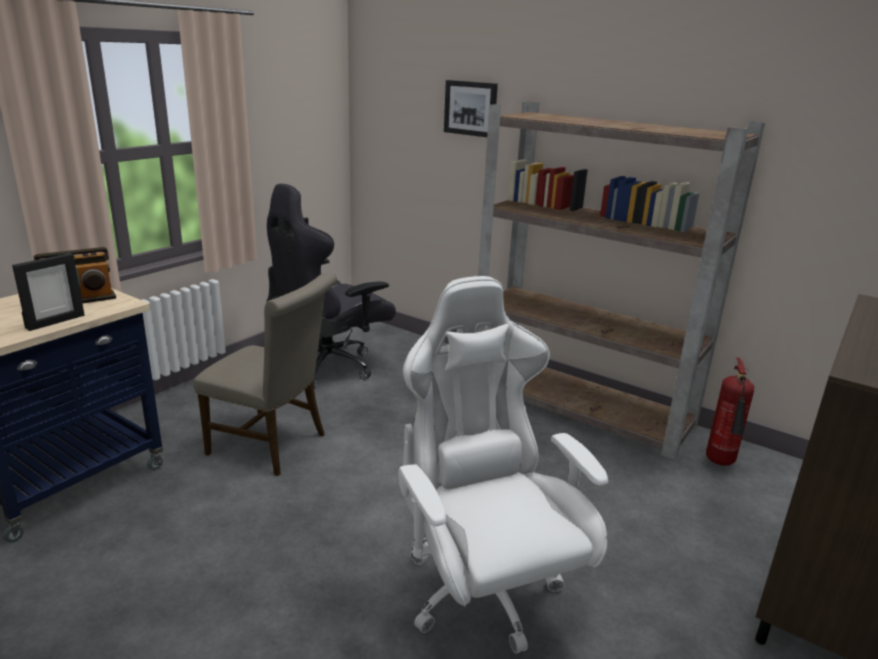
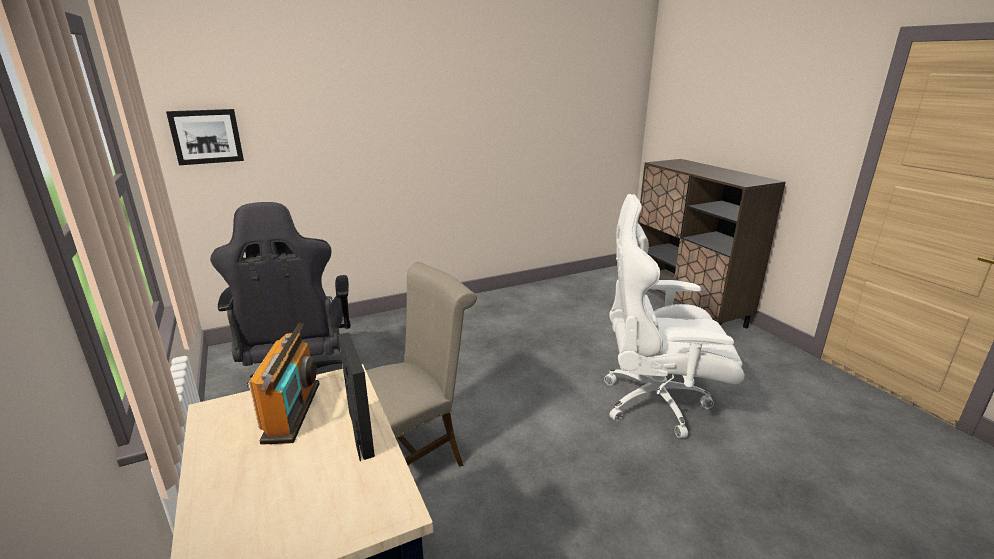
camera: 60 degrees left, 0 degrees up
(470, 108) = (327, 96): picture -> picture (206, 136)
(579, 406) = (489, 303): brown bookcase -> none
(721, 463) = (581, 289): fire extinguisher -> none

